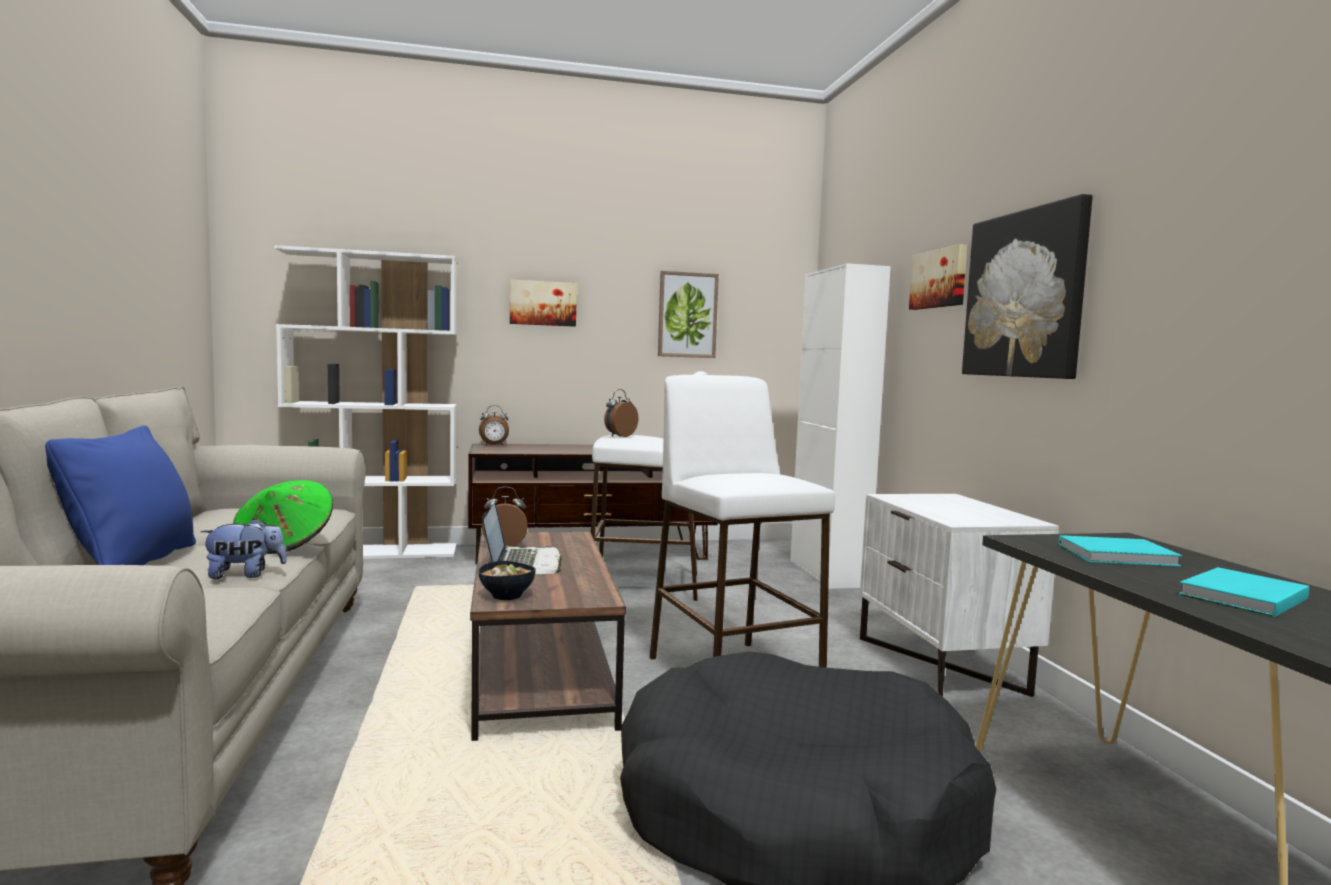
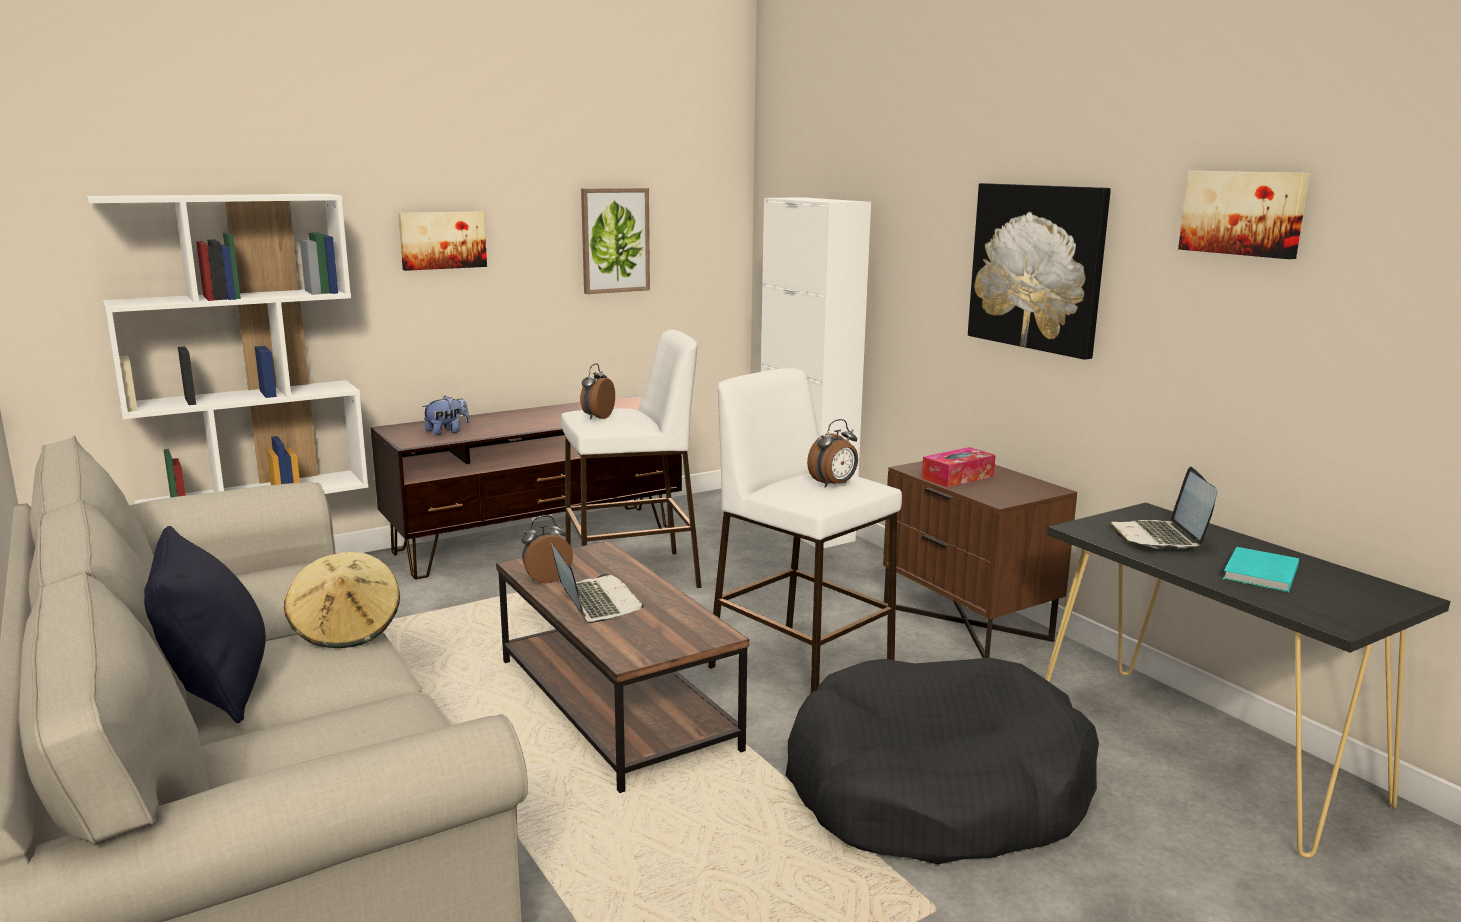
camera: 20 degrees left, 10 degrees up
(134, 562) = (216, 689): blue pillow -> black pillow
(245, 575) = (368, 681): plush toy -> plush toy (447, 432)
(285, 544) = (346, 630): green hat -> beige hat
(494, 445) = (403, 427): alarm clock -> alarm clock (834, 485)
(506, 596) = (628, 648): bowl -> none
(930, 505) = (957, 477): none -> tissue box
(940, 279) = (934, 227): picture -> picture (1243, 213)
(942, 665) = (968, 623): white nightstand -> brown nightstand
(1120, 556) = (1160, 538): turquoise book -> laptop

